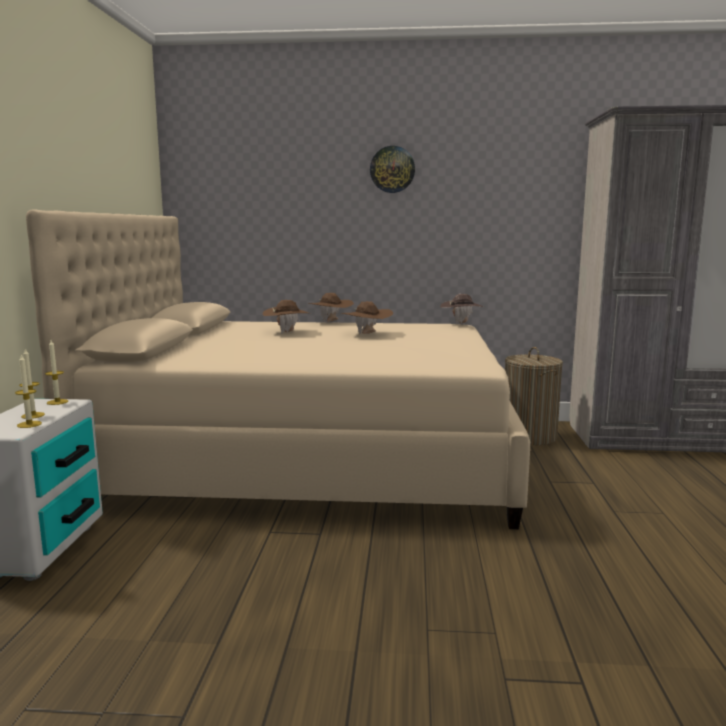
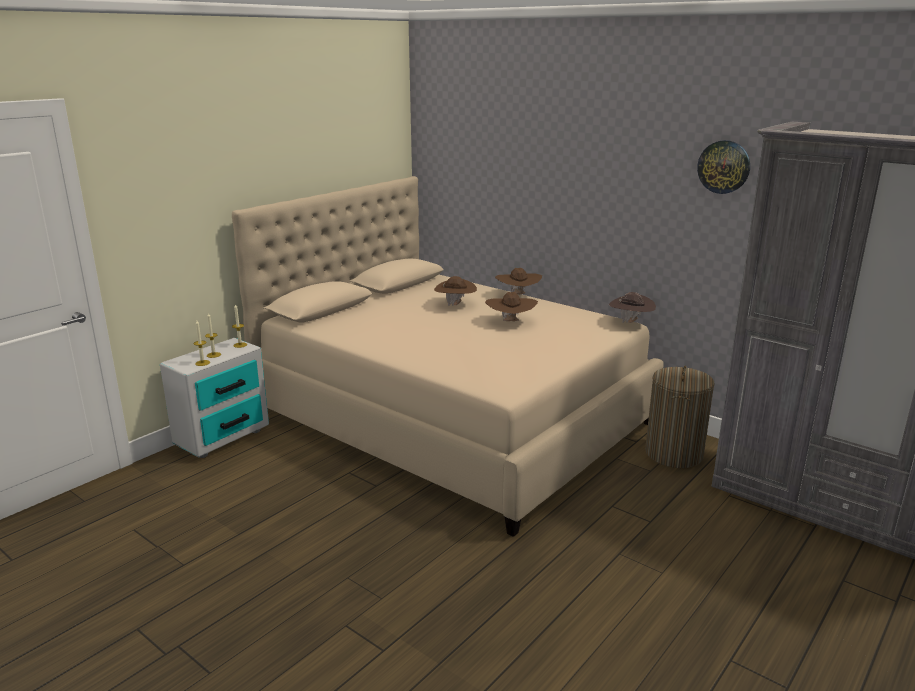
camera: 35 degrees right, 10 degrees up
(392, 169) = (591, 152): wall clock -> wall clock (724, 167)

